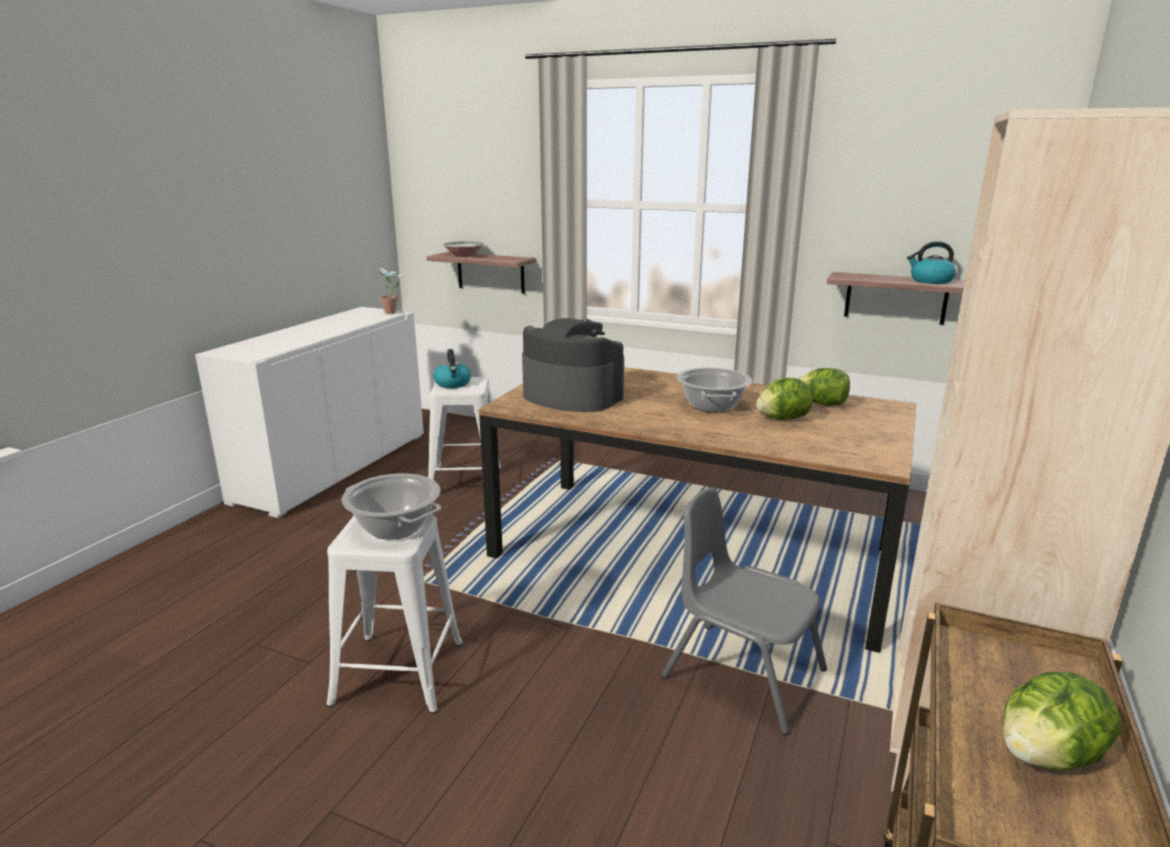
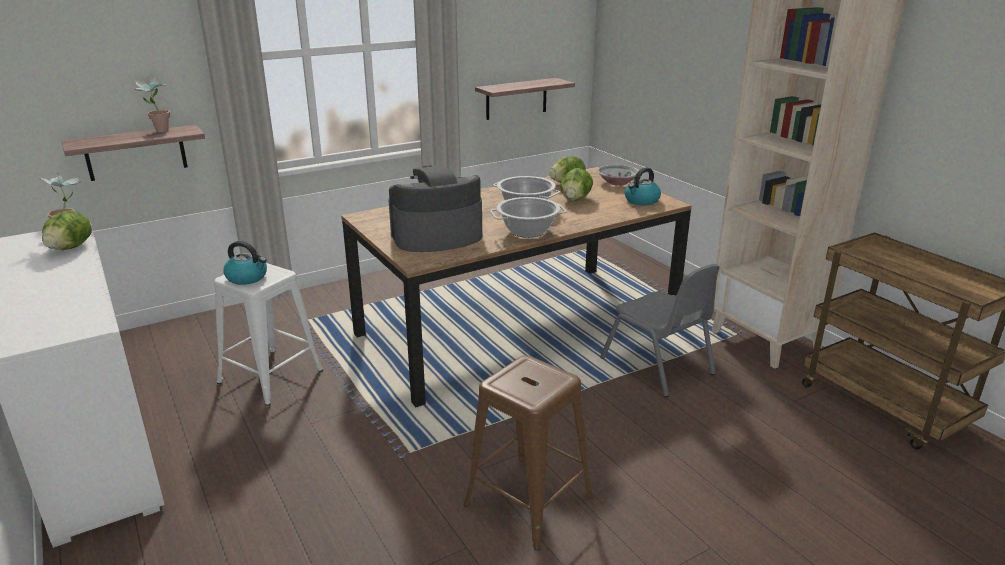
camera: 55 degrees left, 5 degrees up
(394, 527) = (529, 375): cooking pot -> cooking pot (527, 231)
(399, 672) = (528, 500): white stool -> brown stool
(463, 255) = (108, 139): bowl -> bowl (617, 182)
(501, 257) = (159, 131): none -> potted plant
(743, 673) = (657, 366): grey chair -> grey chair turned 105 degrees counterclockwise
(930, 281) = (543, 82): kettle -> kettle (641, 201)
(1047, 756) = (928, 276): lettuce -> lettuce (70, 248)

